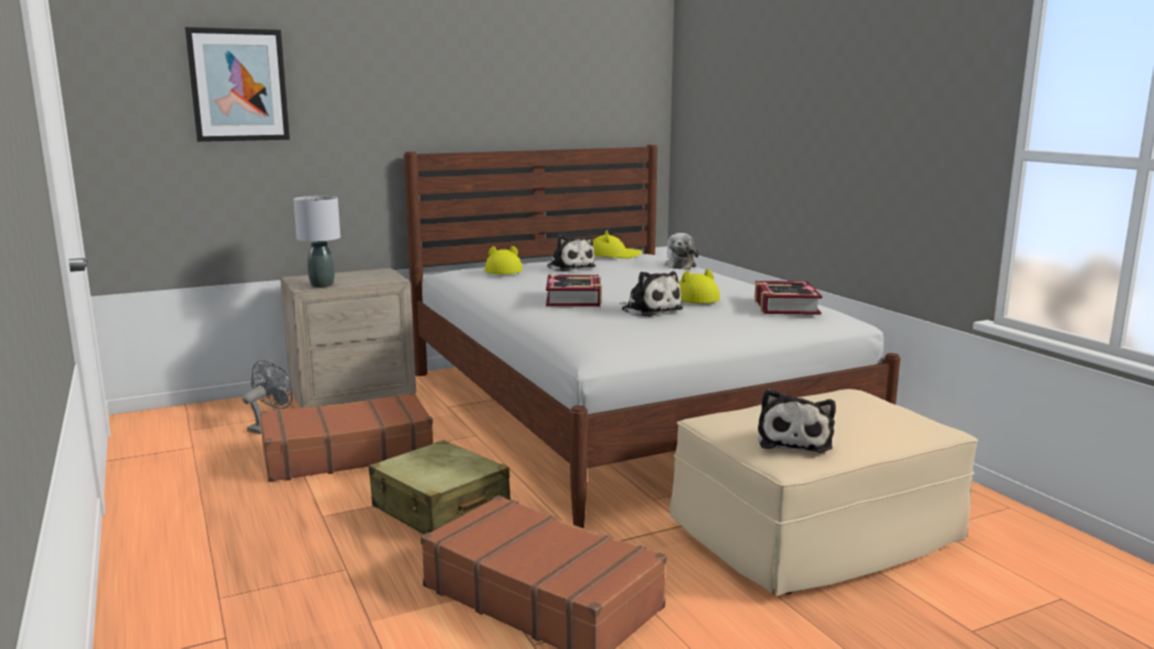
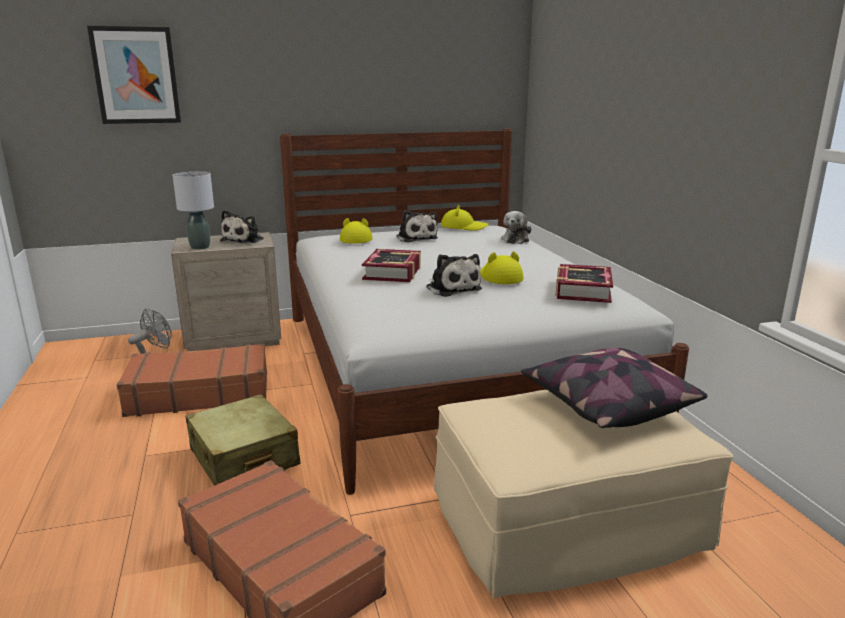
camera: 10 degrees right, 5 degrees up
(794, 440) = (533, 443): plush toy -> plush toy (244, 240)
(846, 407) = (606, 406): none -> pillow

